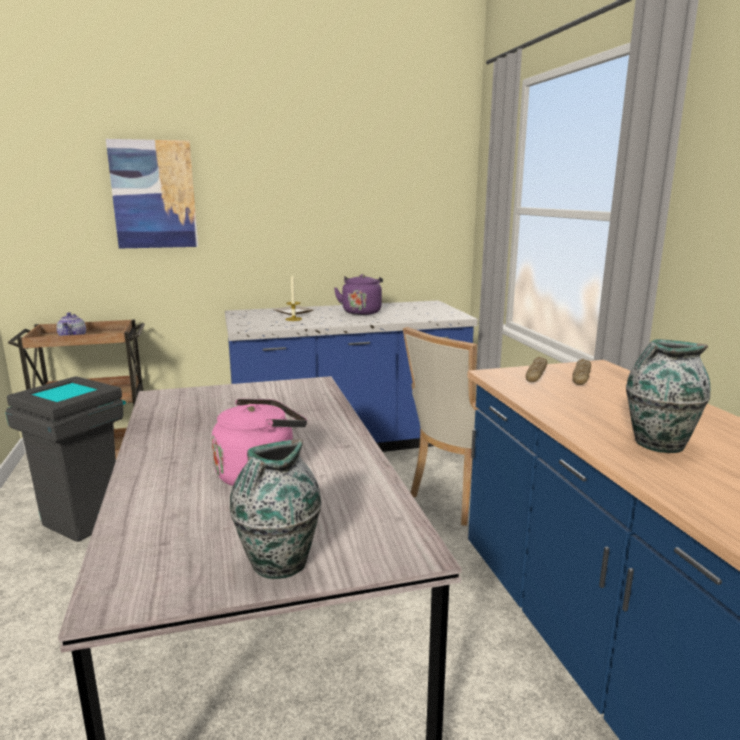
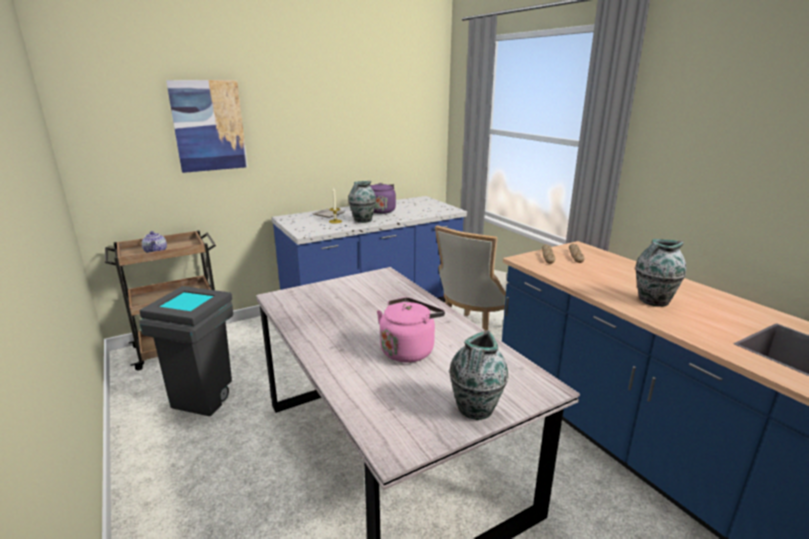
camera: 15 degrees left, 5 degrees up
(328, 320) = (362, 220): none -> vase

